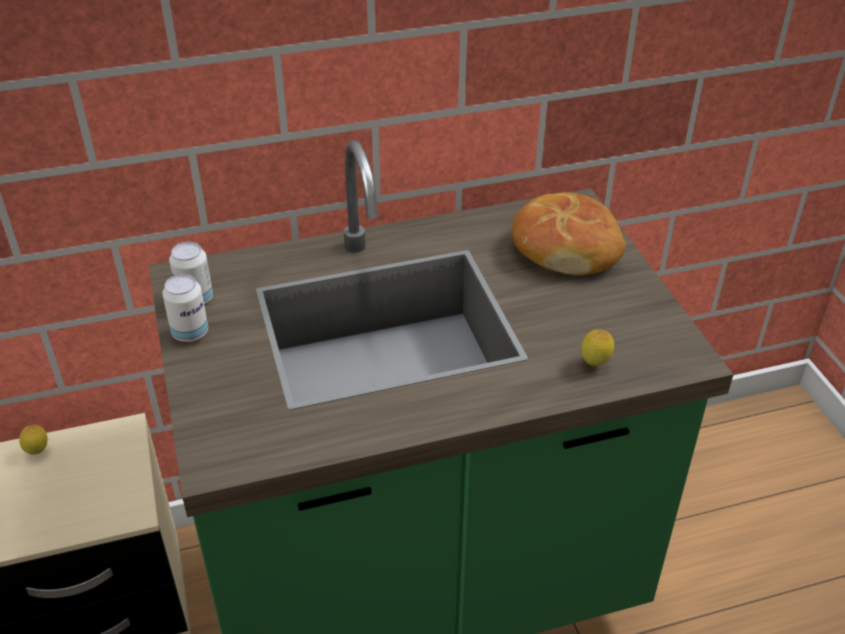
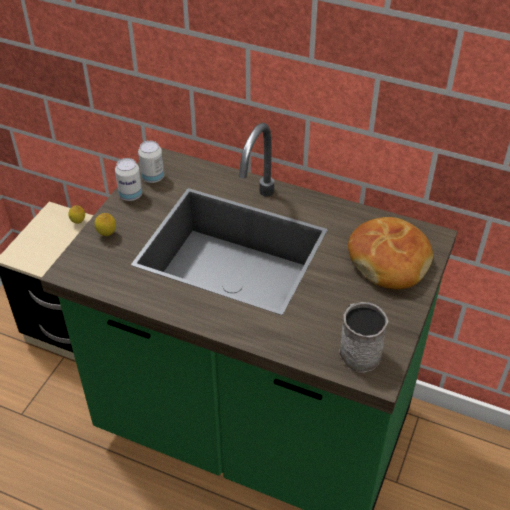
camera: 40 degrees right, 5 degrees up
(594, 364) = (316, 342): lemon -> lemon (107, 235)
(641, 347) = (357, 350): none -> grey mug

